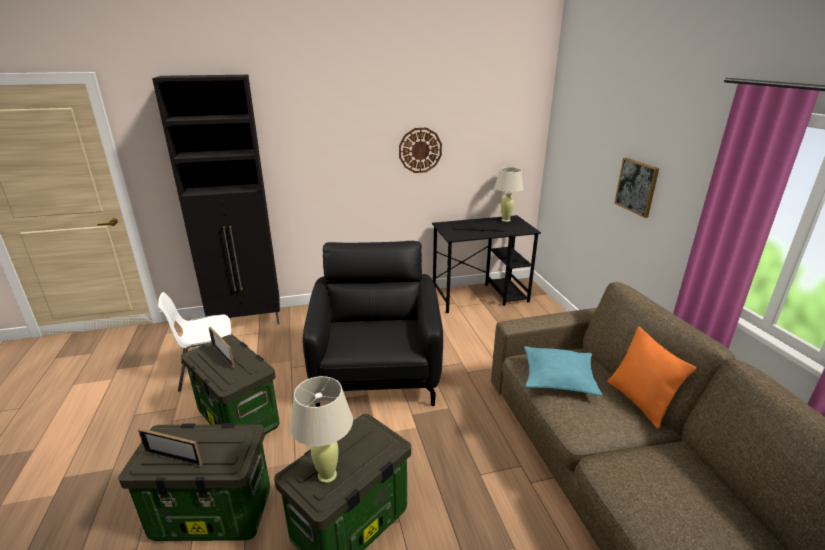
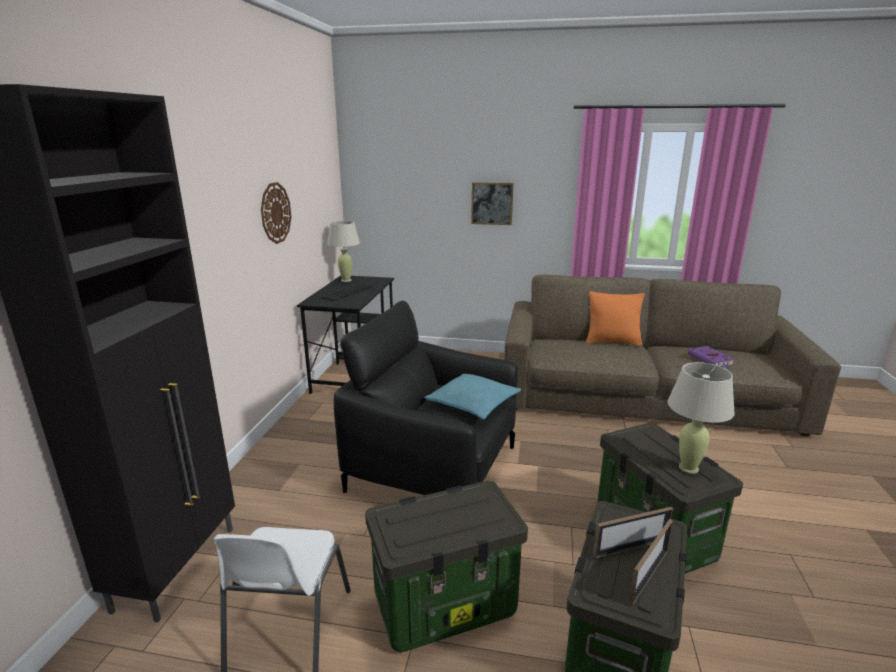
camera: 65 degrees left, 5 degrees down
(223, 356) = (431, 518): picture frame -> picture frame (631, 547)
(558, 378) = (579, 352): turquoise pillow -> turquoise pillow (473, 403)
(666, 499) = (711, 360): none -> purple book

